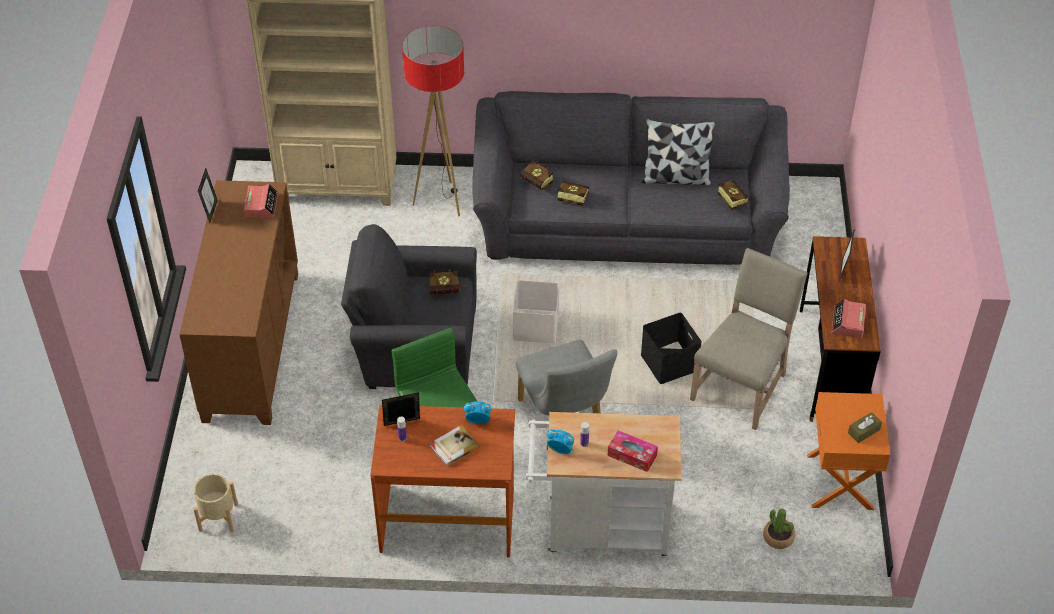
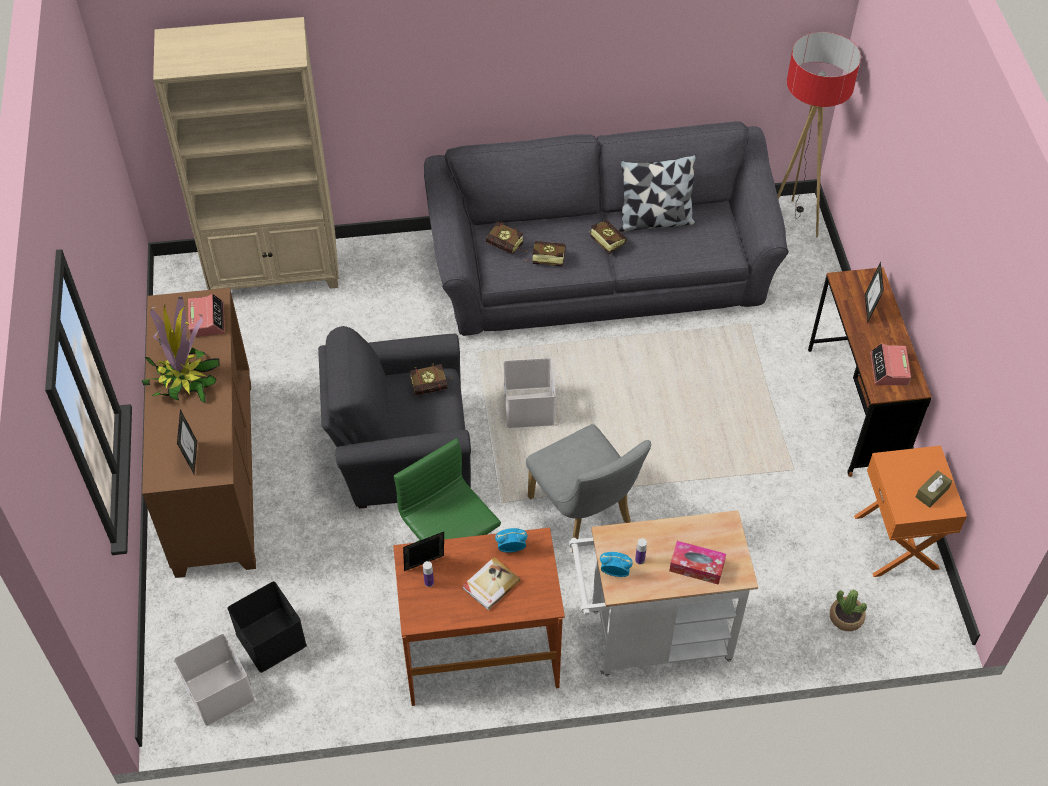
camera: 10 degrees left, 5 degrees up
(210, 211) = (149, 335): picture frame -> picture frame (192, 458)
(218, 517) = (217, 691): beige planter -> white storage box
(231, 248) = (183, 378): none -> potted plant
(441, 201) = (393, 275): floor lamp -> floor lamp (791, 222)
(667, 362) = (681, 429): black storage box -> black storage box (269, 639)
(730, 199) = (719, 237): book -> book (605, 240)
(742, 386) = (767, 446): beige chair -> none

